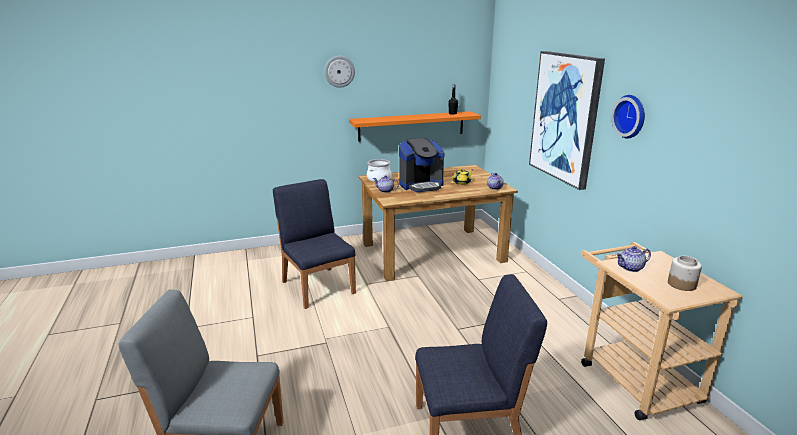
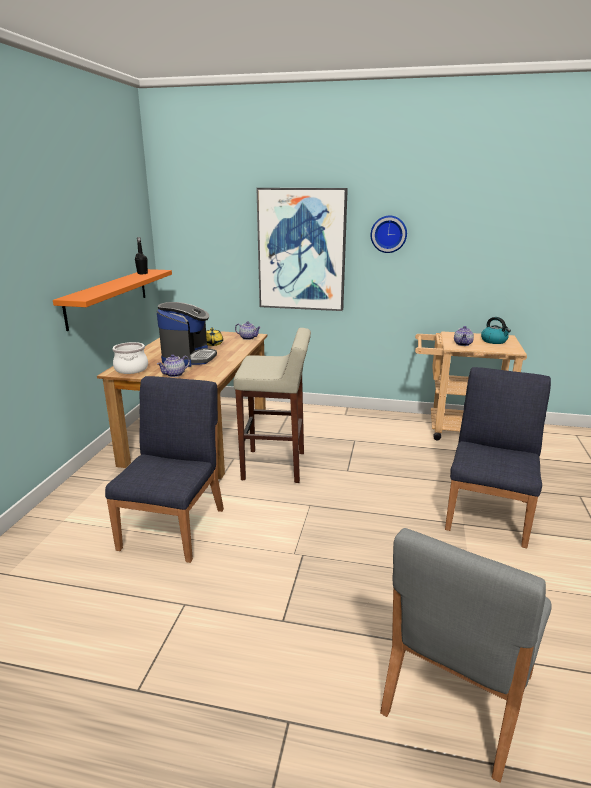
camera: 60 degrees left, 0 degrees up
(318, 286) = (174, 527): blue chair -> blue chair turned 105 degrees clockwise
(339, 71) = (31, 228): wall clock -> none
(426, 295) = (275, 466): none -> beige stool
(682, 284) = (494, 341): jar -> kettle

